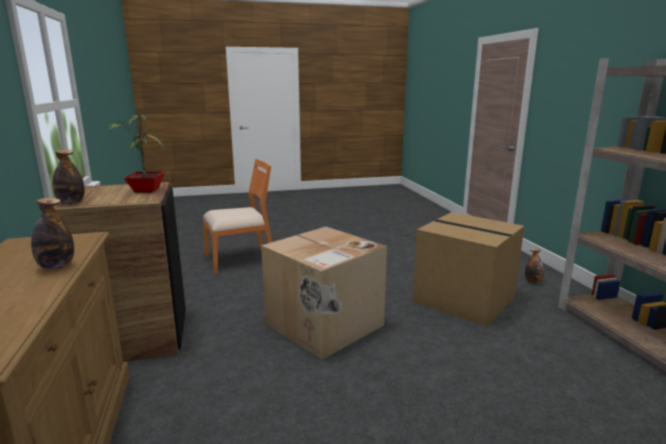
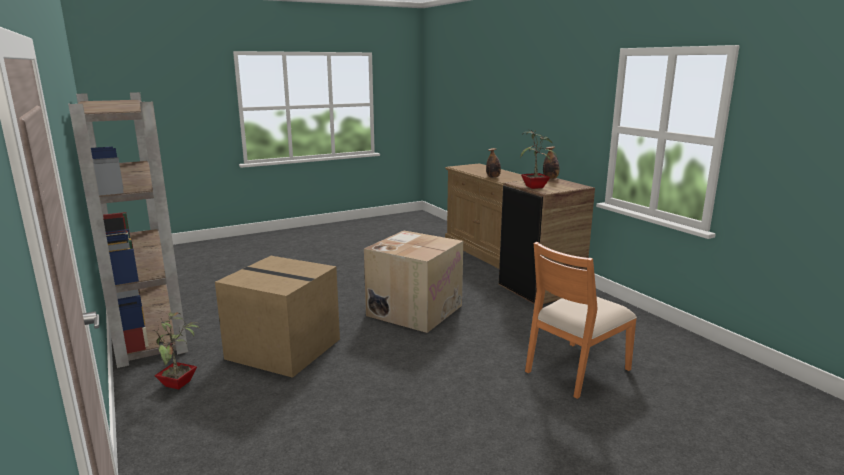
camera: 165 degrees right, 0 degrees up
(533, 282) = (179, 384): bottle -> potted plant

